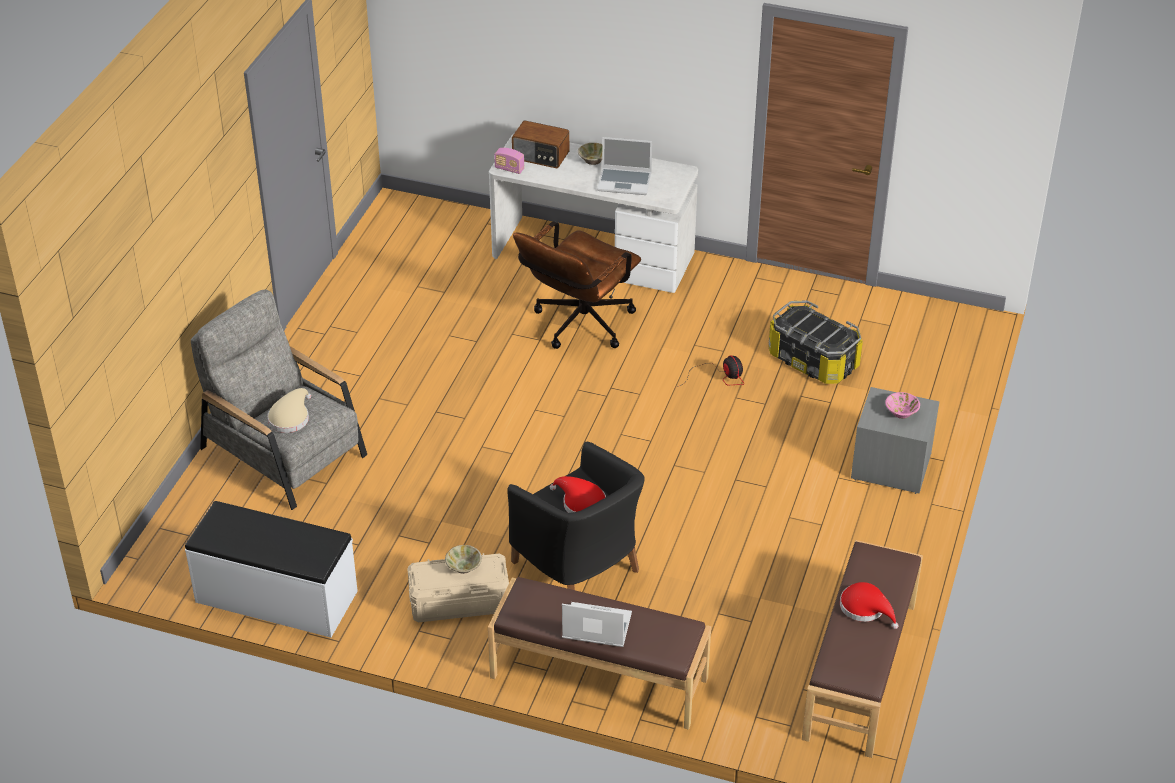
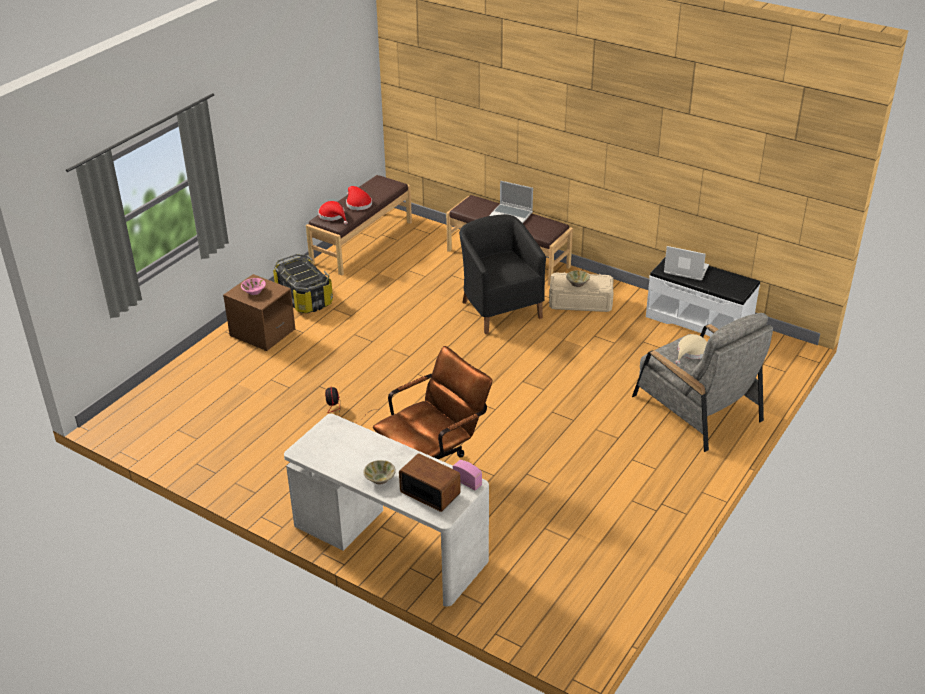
camera: 165 degrees left, 5 degrees down
(581, 503) = (498, 264): red hat -> red hat (333, 216)
(625, 182) = (361, 448): laptop -> laptop (685, 270)
(812, 361) = (261, 411): storage box -> storage box (305, 298)
(891, 466) = (262, 333): grey nightstand -> brown nightstand

